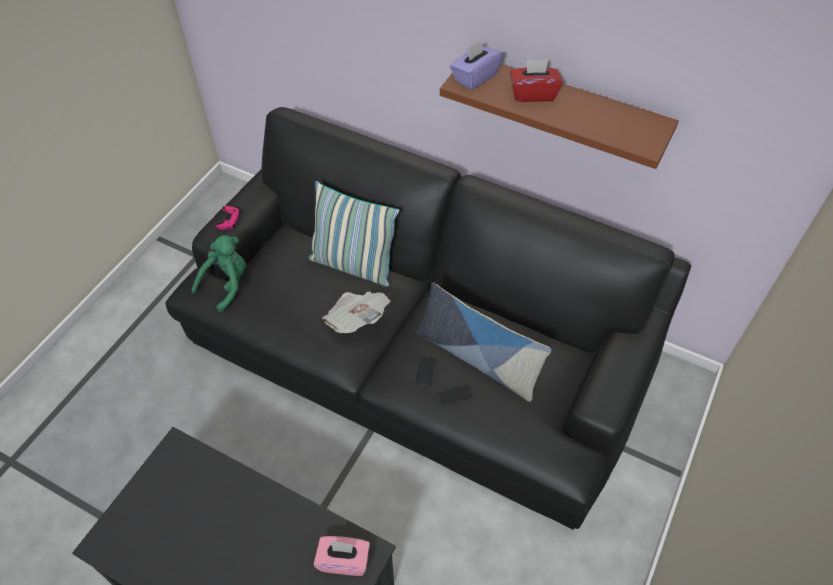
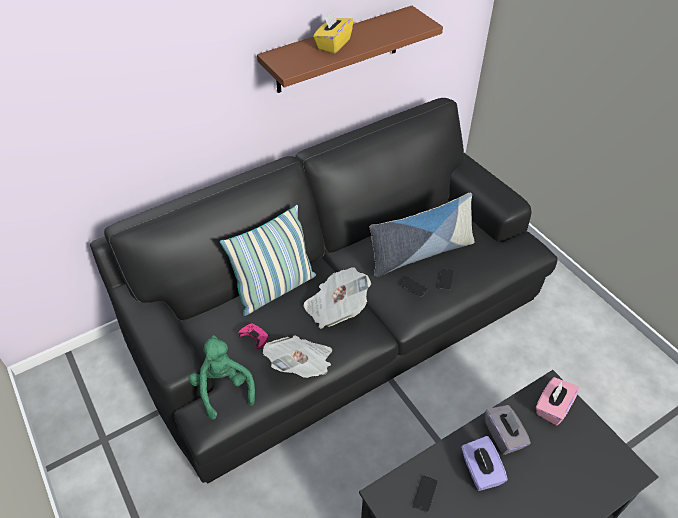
camera: 60 degrees left, 5 degrees down
(191, 479) = (425, 494): none -> phone
(229, 220) = (163, 347): pink game controller -> pink game controller (255, 337)
(276, 325) = (301, 365): none -> newspaper
(285, 525) = (504, 436): none -> grey tissue box
(474, 77) = (289, 61): purple tissue box -> purple tissue box (480, 471)
(533, 94) = (333, 44): red tissue box -> yellow tissue box

